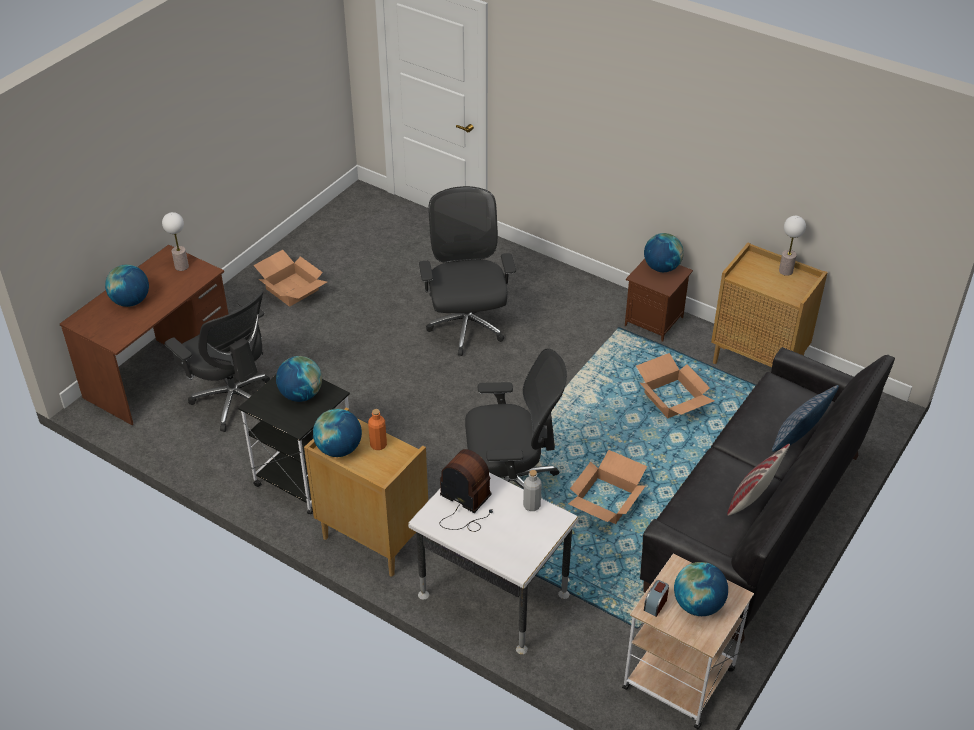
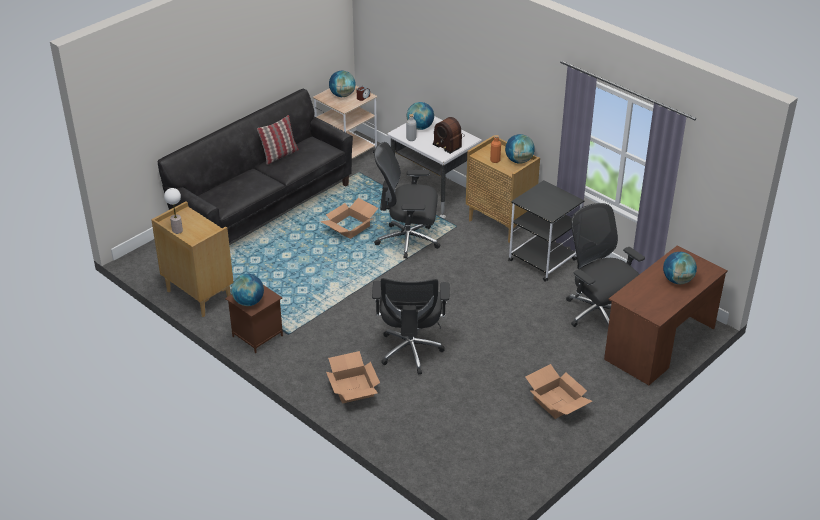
camera: 170 degrees left, 5 degrees down
(181, 266) = (644, 304): table lamp -> none
(301, 395) = (543, 202): globe -> globe (420, 127)
(673, 399) = (274, 279): cardboard box -> cardboard box (352, 388)
(798, 439) = (231, 179): pillow -> none

